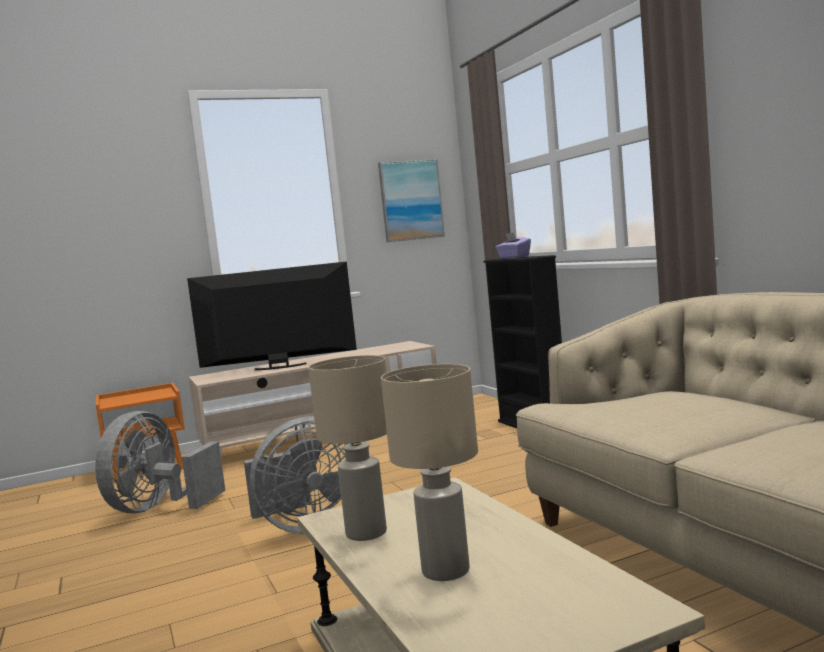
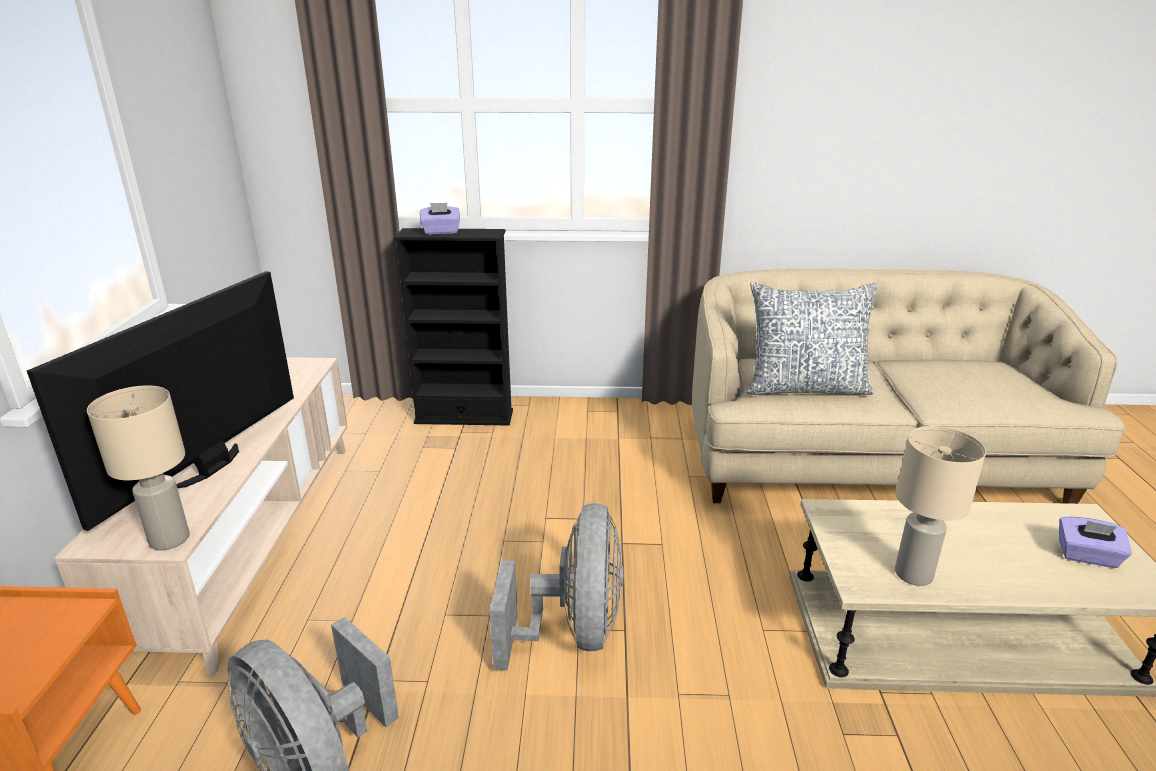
camera: 65 degrees left, 20 degrees up
(411, 200) = (195, 140): picture -> none
(446, 571) = (1011, 561): beige table lamp -> beige table lamp (170, 540)
(515, 615) = (1087, 556): none -> purple tissue box
(631, 407) = (805, 387): none -> pillow

